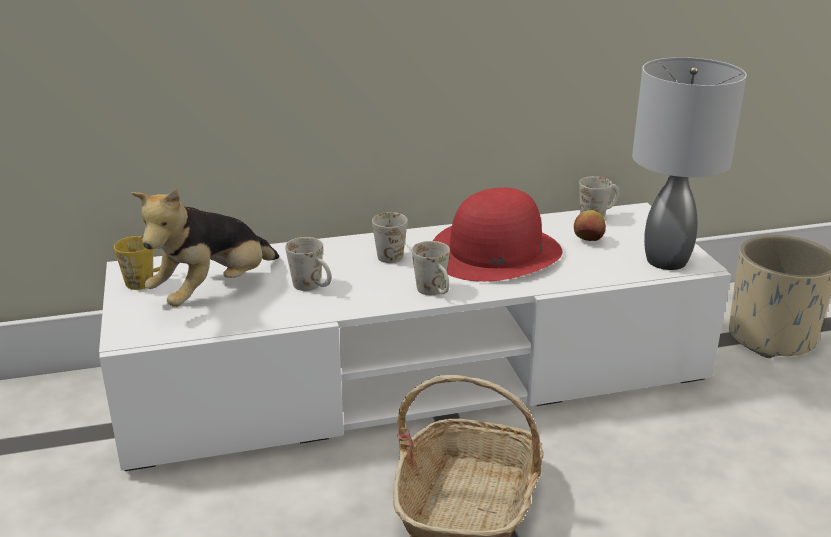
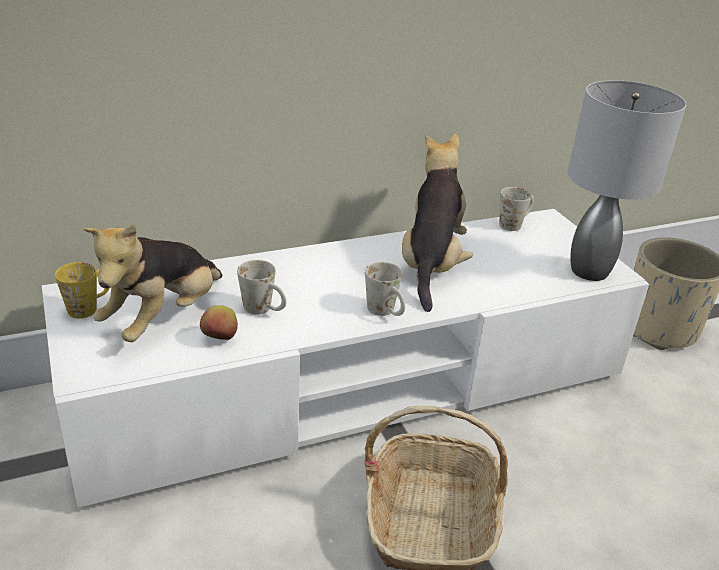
camera: 10 degrees left, 5 degrees up
(389, 253) = (330, 269): white mug -> none
(495, 252) = (431, 265): red hat -> plush toy
(588, 241) = (513, 251): apple -> apple (220, 339)

